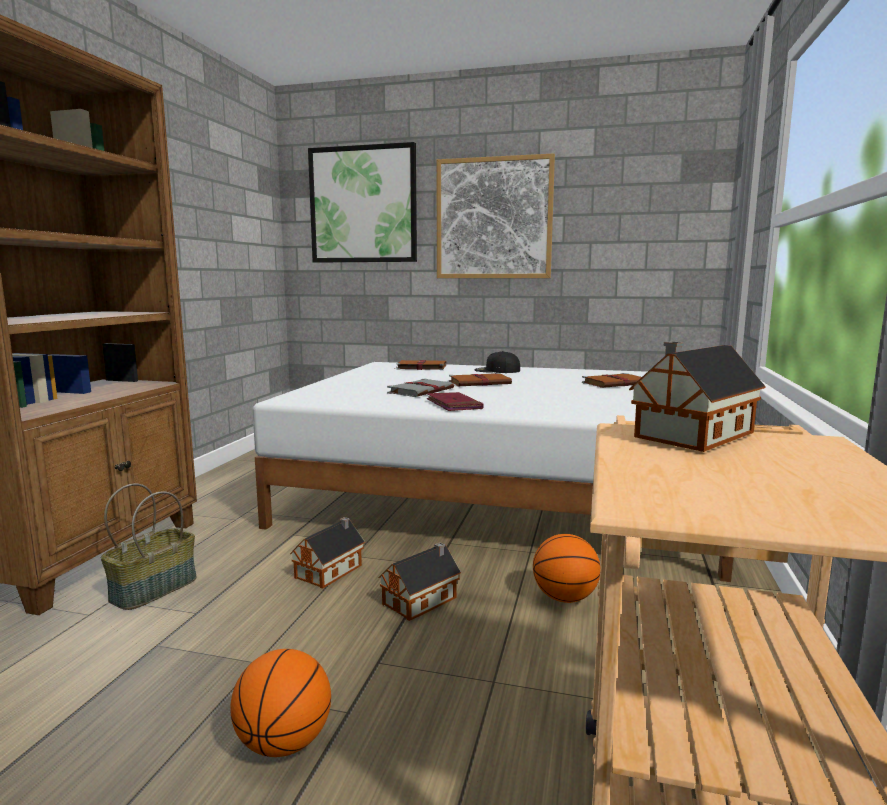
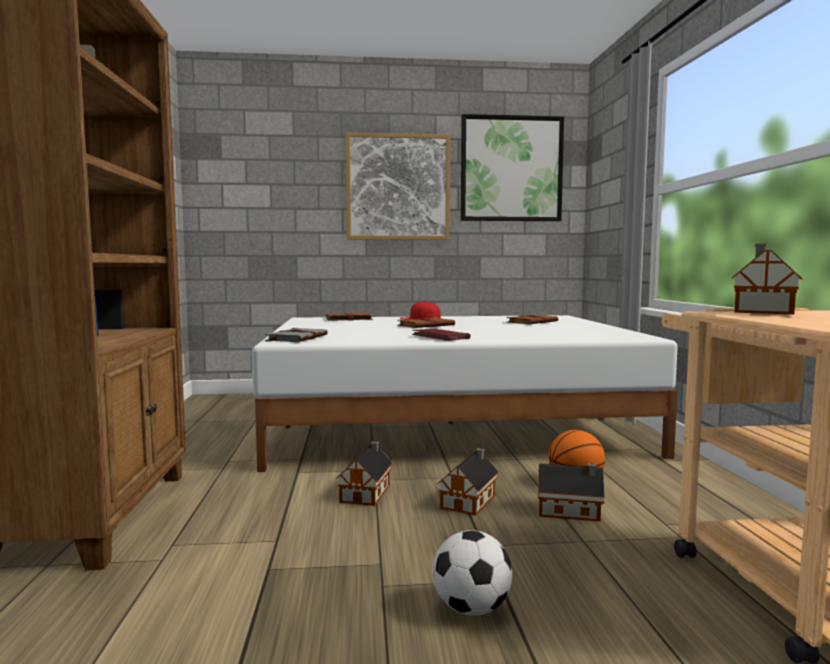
camera: 20 degrees left, 5 degrees down
(154, 588) = (207, 530): basket -> none
(284, 743) = (471, 609): basketball -> football
(363, 205) = (271, 170): picture -> picture (511, 169)
(421, 391) = (390, 331): grey book -> grey book (297, 338)
(496, 370) = (419, 318): black cap -> red cap
(521, 636) = (571, 511): none -> toy house

